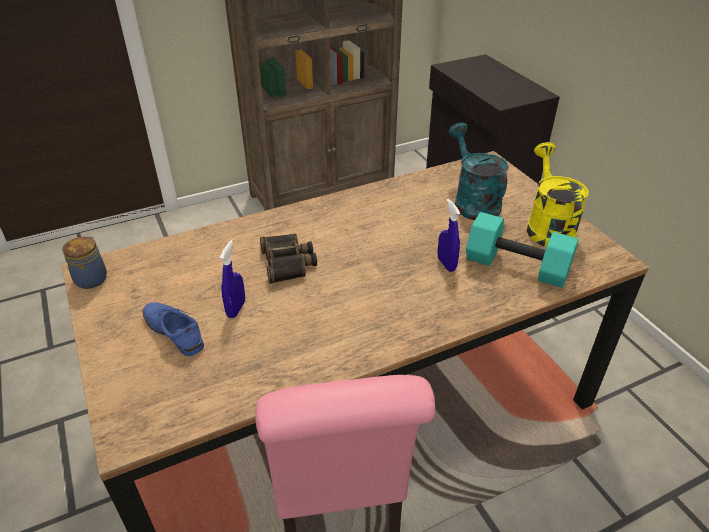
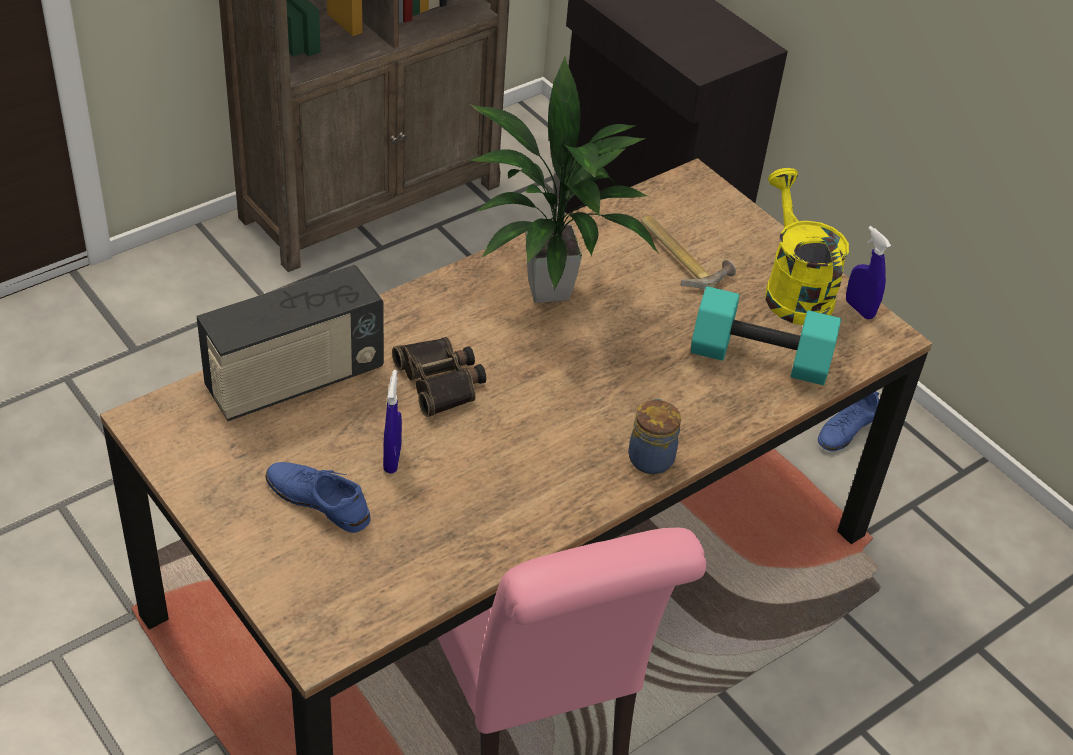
camera: 15 degrees left, 5 degrees up
(92, 278) = (161, 433): jar -> jar (651, 457)
(192, 254) = (294, 381): none -> radio
(377, 215) = (548, 291): none -> potted plant
(446, 264) = (664, 363): blue spray bottle -> blue spray bottle (859, 309)
(472, 202) = (682, 256): turquoise watering can -> hammer
(585, 335) = (847, 429): none -> blue shoe

